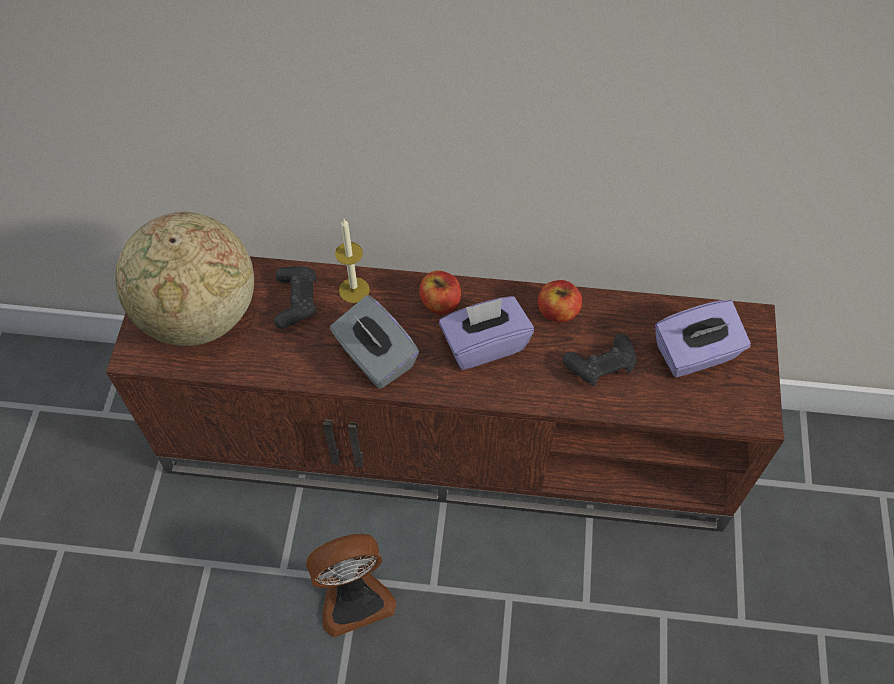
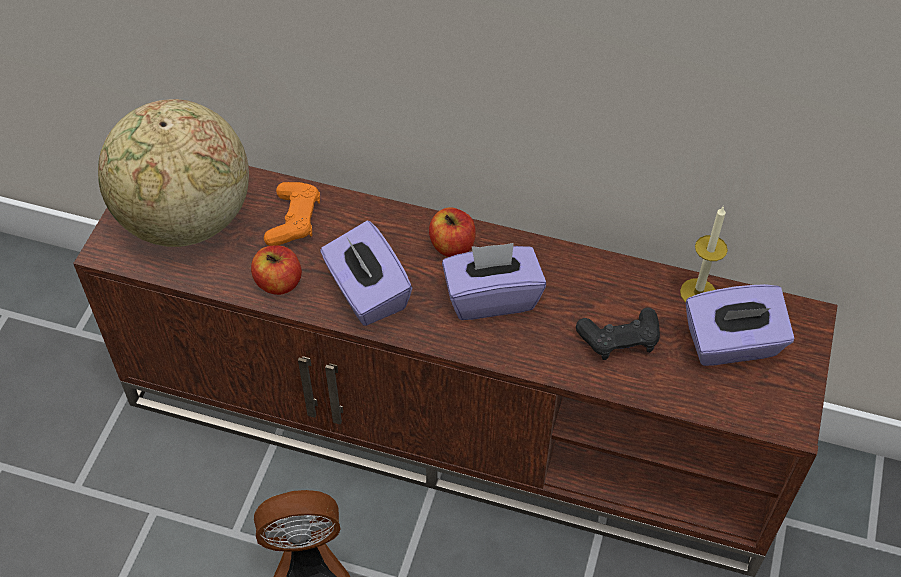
camera: 10 degrees right, 5 degrees down
(296, 301) = (294, 221): black game controller -> orange game controller
(354, 290) = (359, 218): candle -> candle (698, 293)
(375, 358) = (367, 293): grey tissue box -> purple tissue box
(558, 311) = (583, 274): apple -> apple (279, 282)

